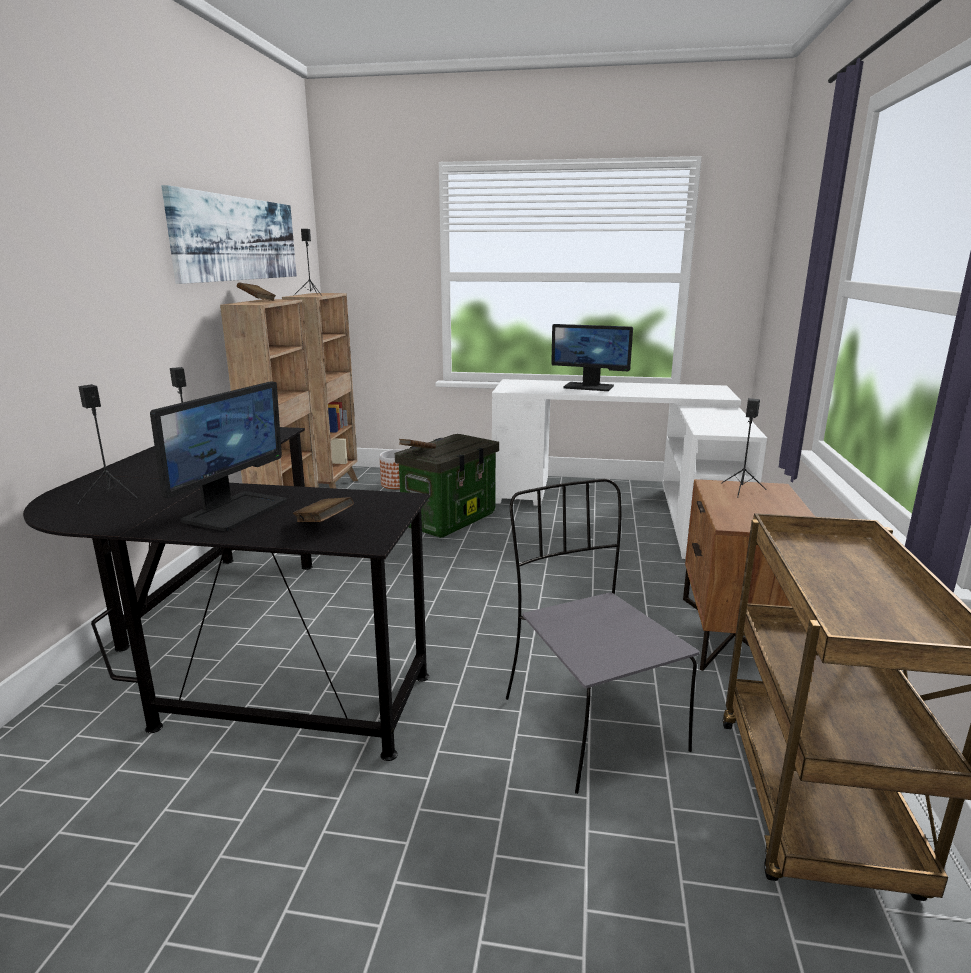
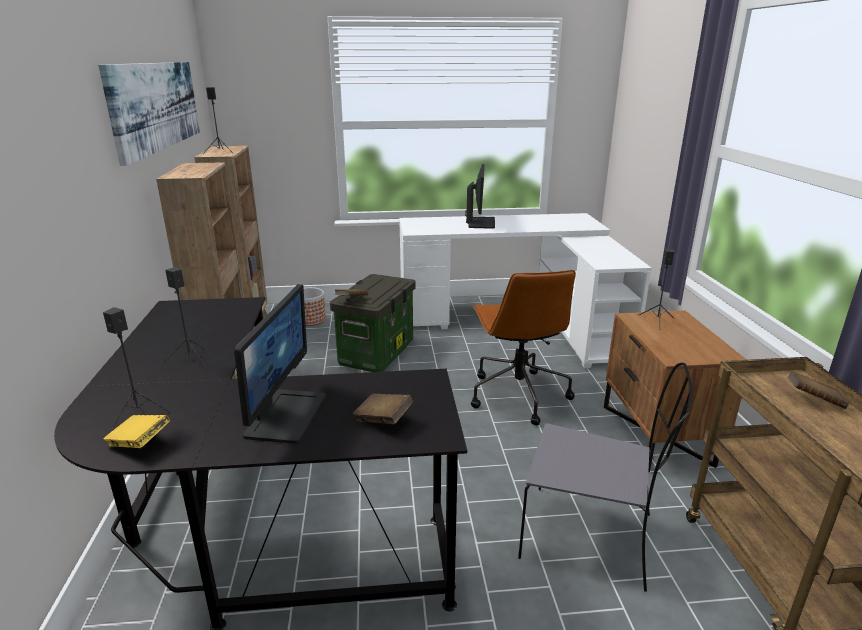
camera: 15 degrees left, 5 degrees up
(90, 515) = (140, 443): none -> yellow book
(257, 301) = (184, 168): brown book -> brown book (813, 401)
(584, 574) = (517, 394): none -> brown office chair
(589, 387) = (480, 222): monitor -> monitor turned 90 degrees counterclockwise
(589, 721) = (591, 536): grey chair -> grey chair turned 150 degrees clockwise

